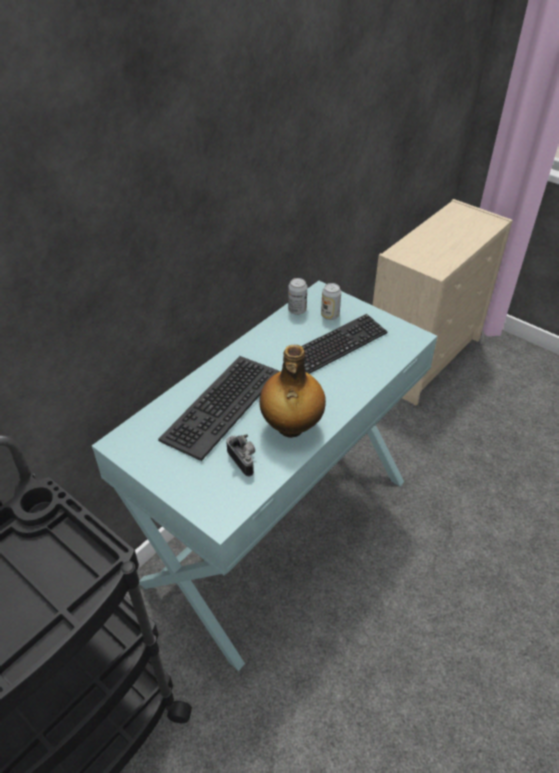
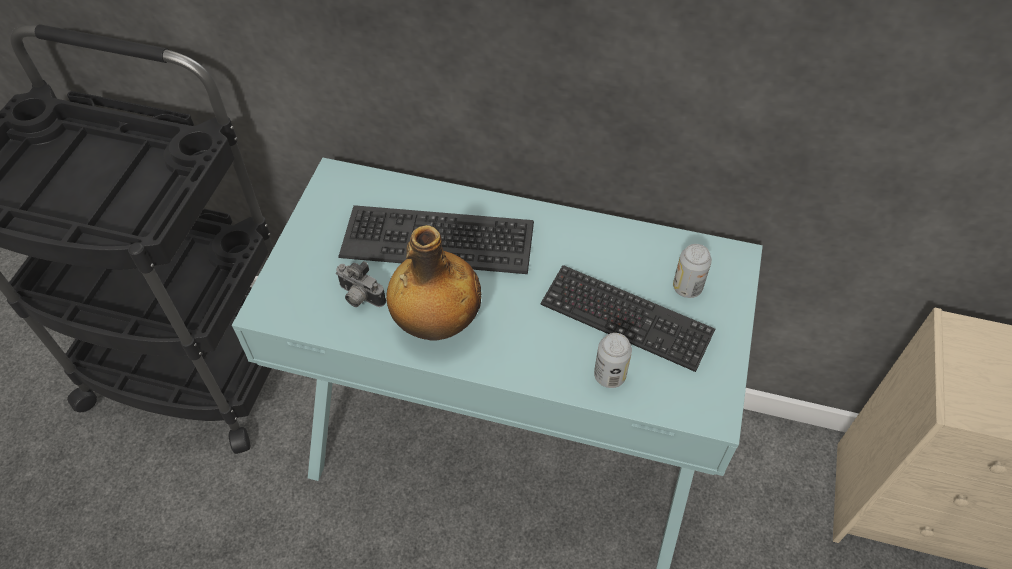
camera: 65 degrees right, 10 degrees up
(244, 460) = (359, 298): camera -> camera turned 90 degrees clockwise
(297, 310) = (671, 246): can -> can (609, 375)

